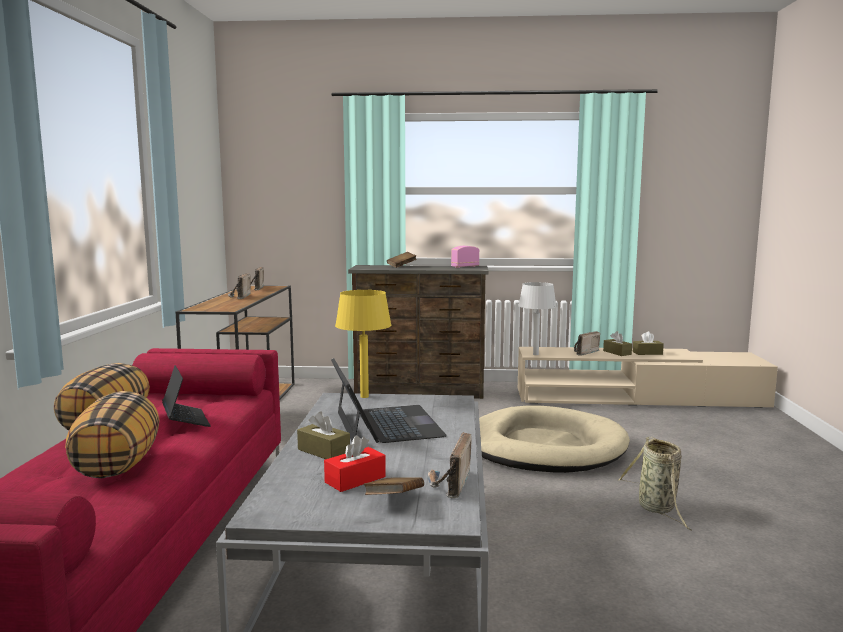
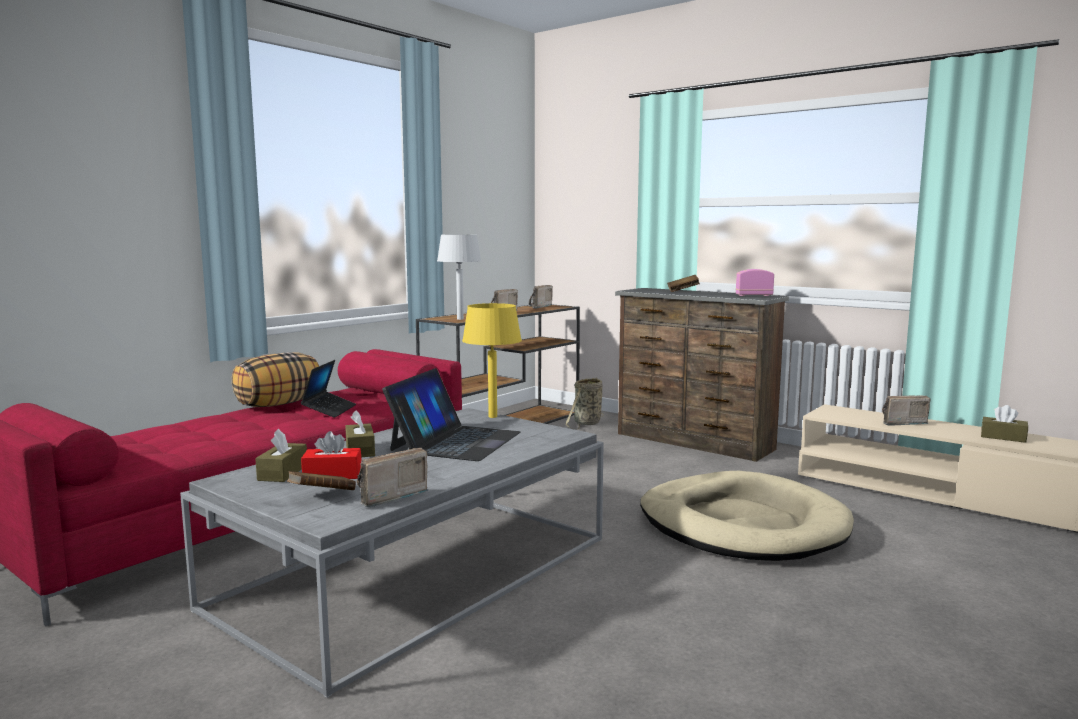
camera: 35 degrees right, 0 degrees up
(117, 465) = (228, 431): pillow -> none
(535, 354) = (826, 415): grey table lamp -> grey table lamp (459, 319)
(617, 352) = (953, 430): brown tissue box -> brown tissue box (283, 472)
(658, 509) = (772, 623): basket -> basket (586, 423)

